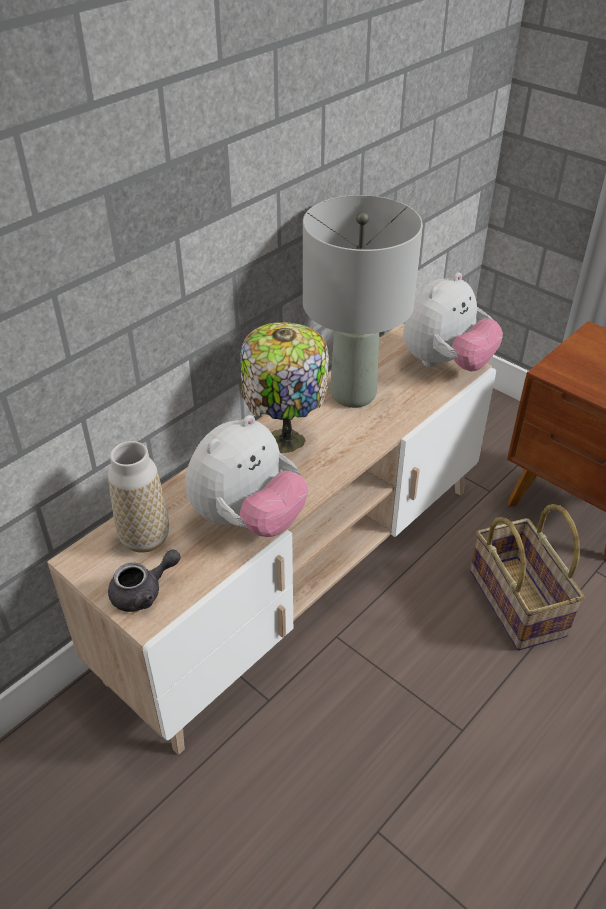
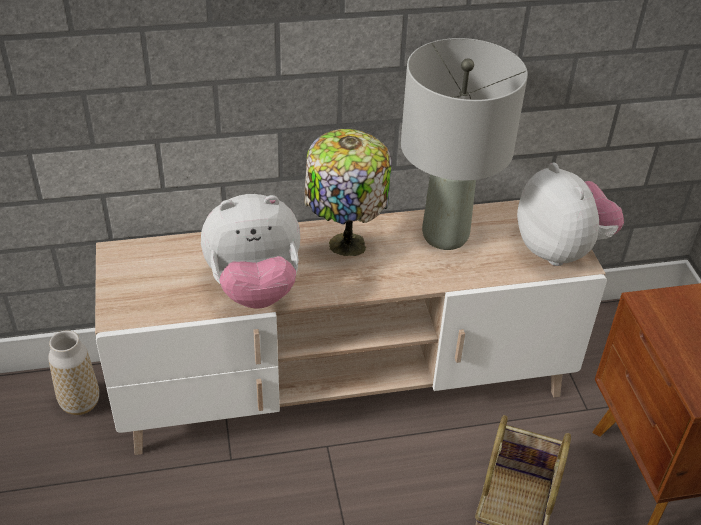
camera: 35 degrees right, 0 degrees up
(143, 592) = (132, 298): grey teapot -> none
(145, 538) = (171, 262): vase -> vase (80, 403)
(446, 364) = (561, 250): plush toy -> plush toy turned 105 degrees counterclockwise

